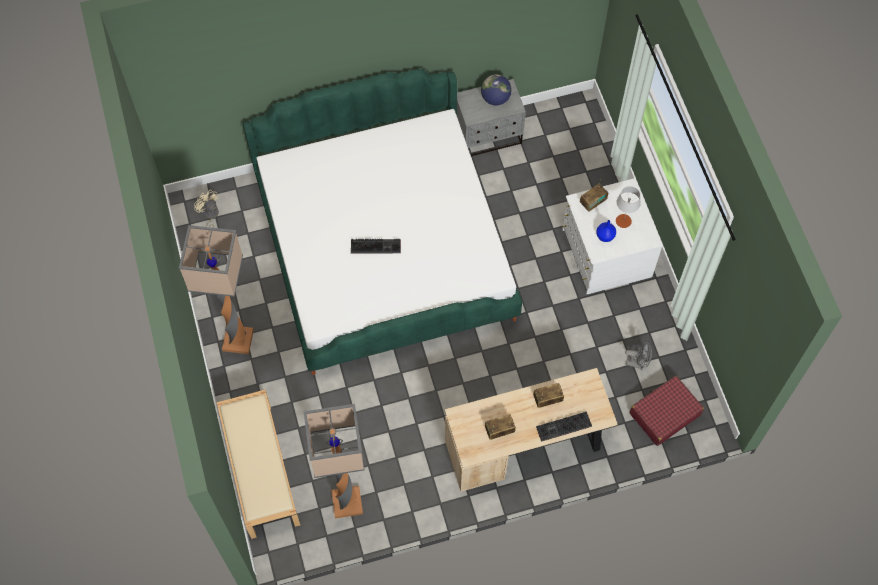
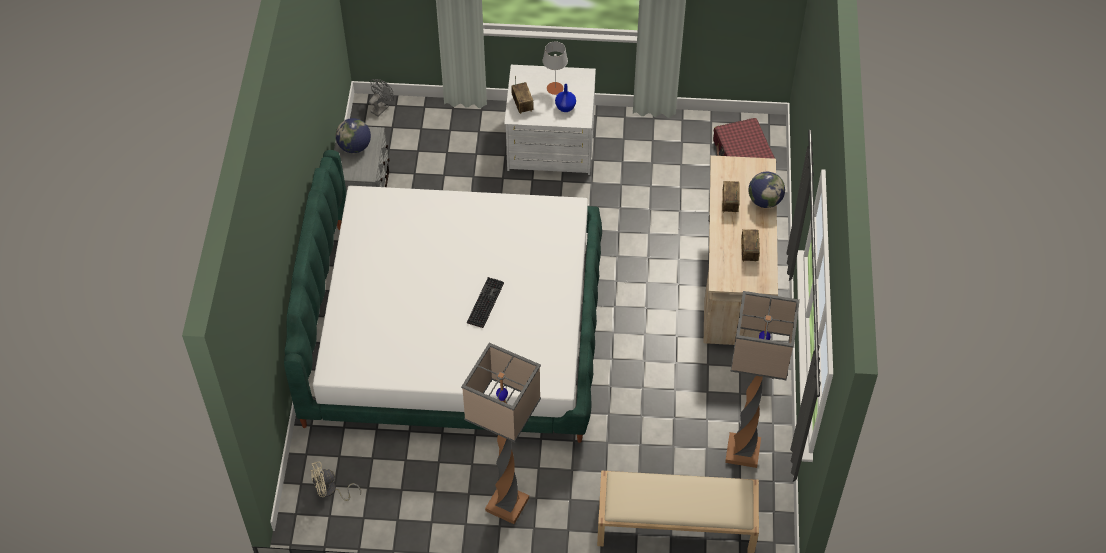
camera: 70 degrees left, 10 degrees down
(563, 428) = (764, 201): keyboard -> globe
(637, 363) = (681, 160): grey fan -> grey fan (381, 107)

